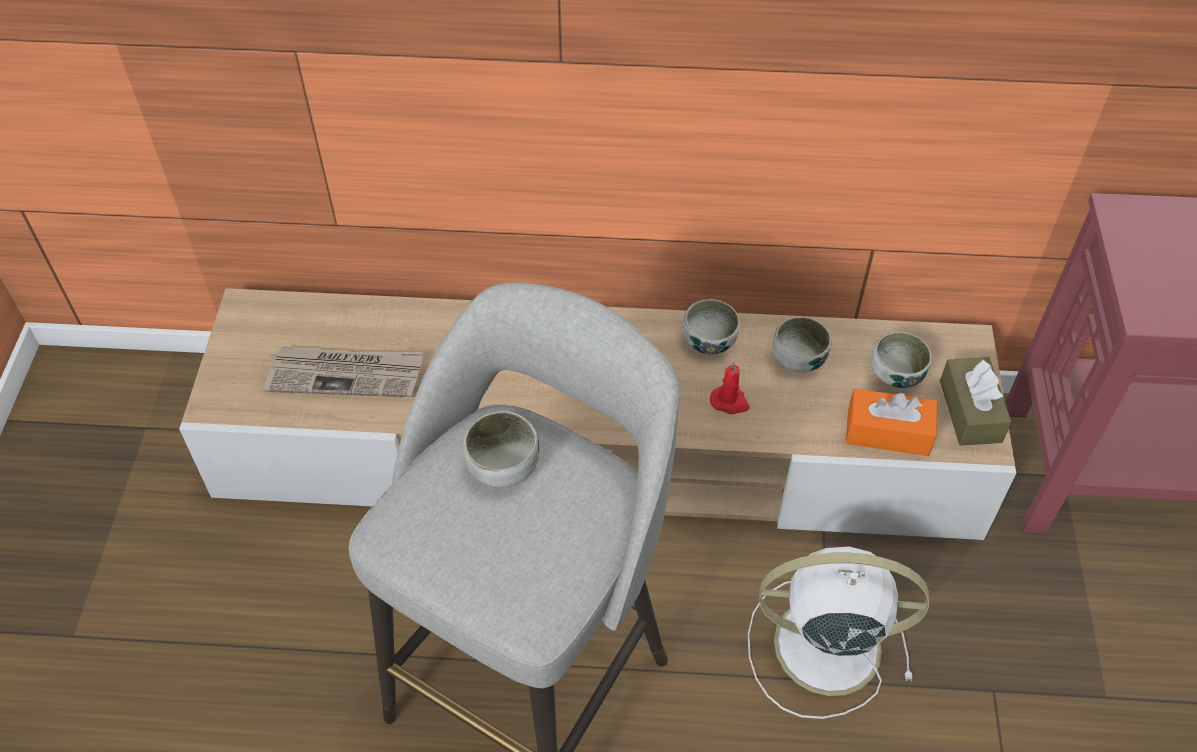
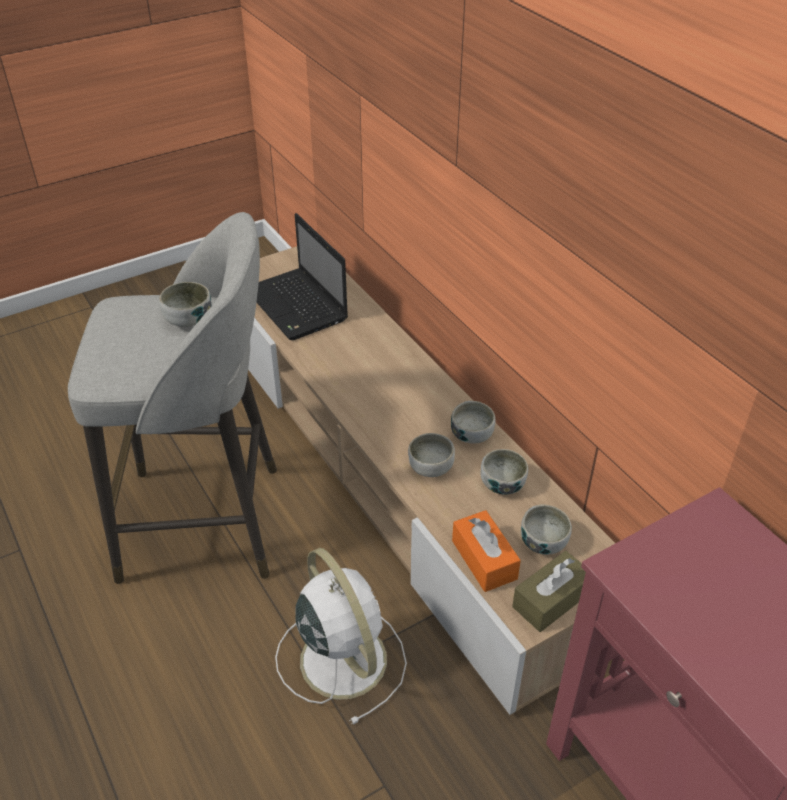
camera: 55 degrees right, 10 degrees down
(346, 374) = (298, 306): newspaper -> laptop
(730, 402) = (430, 467): red candle -> bowl

